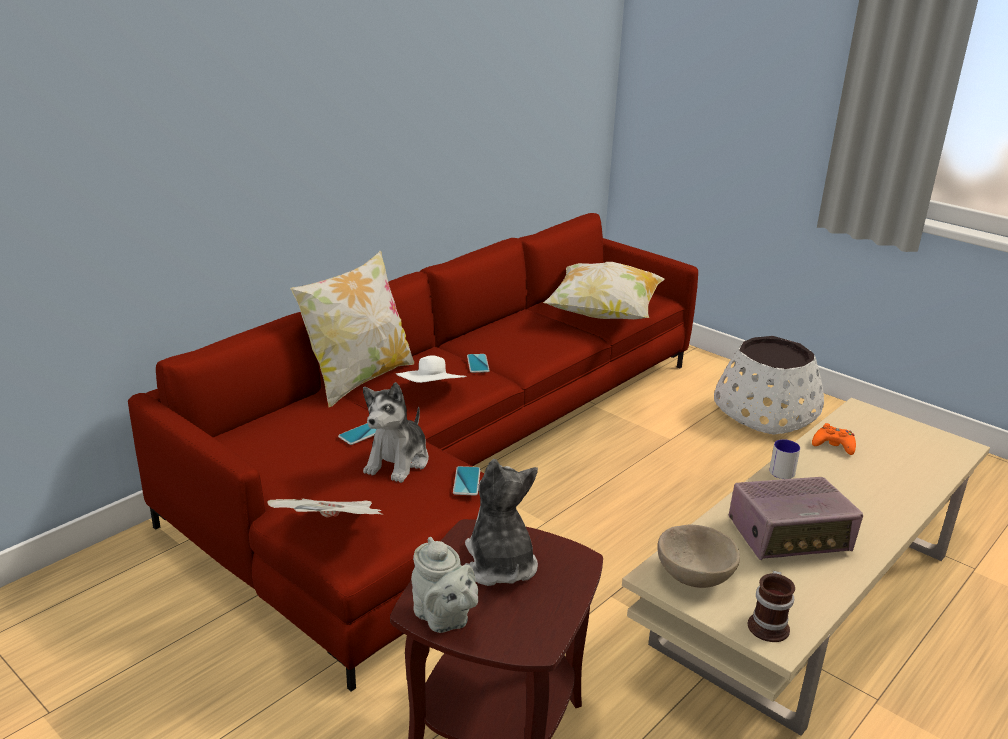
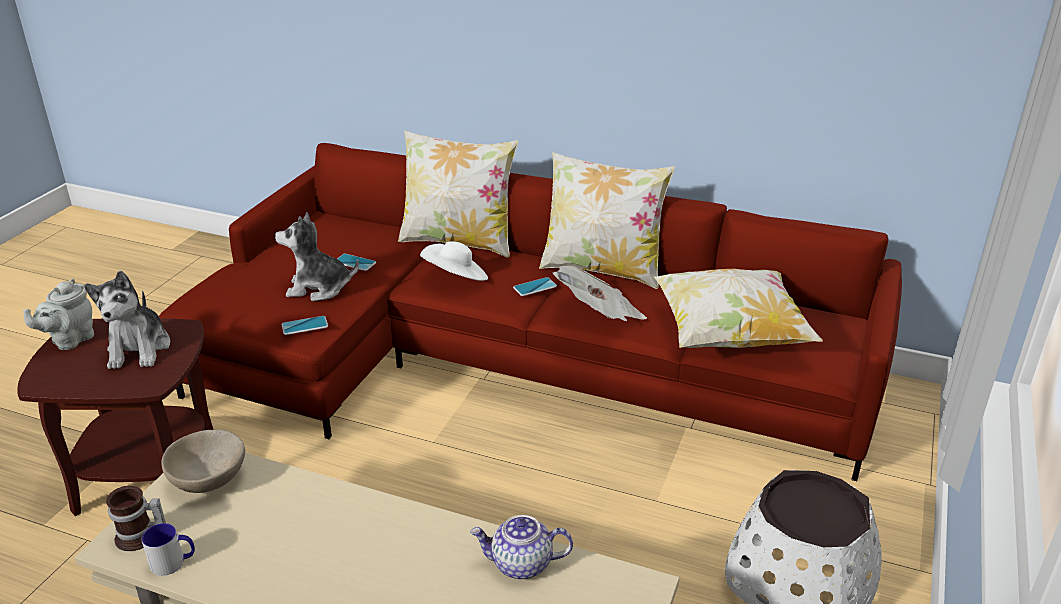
camera: 70 degrees right, 5 degrees up
(332, 531) = (209, 286): newspaper -> newspaper (599, 315)
(471, 332) = (602, 269): none -> pillow
(499, 565) = (139, 349): plush toy -> plush toy turned 120 degrees clockwise
(781, 469) = (436, 522): mug -> mug (173, 562)
(790, 536) = (295, 539): radio -> none
(833, 445) = (521, 564): orange game controller -> teapot

